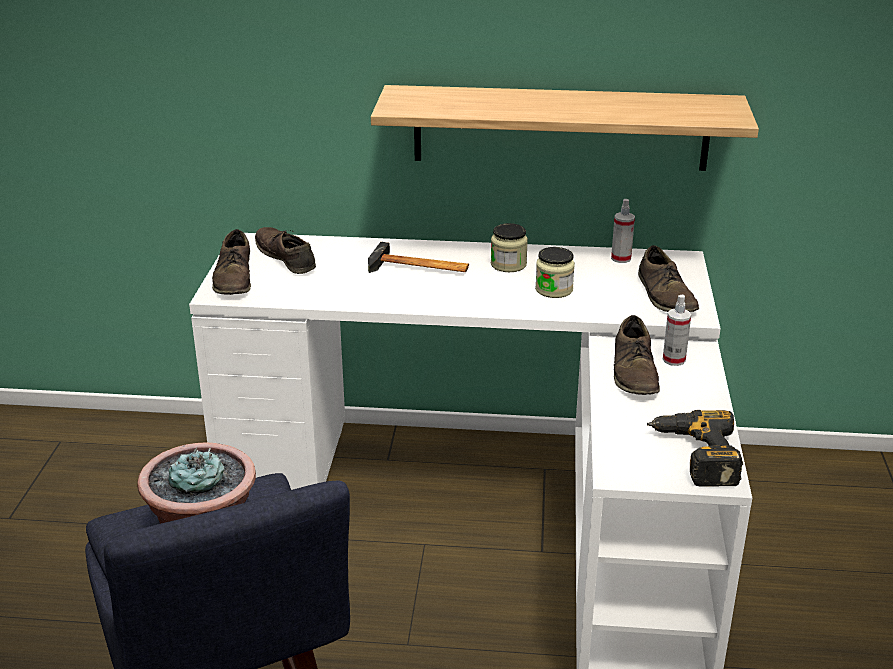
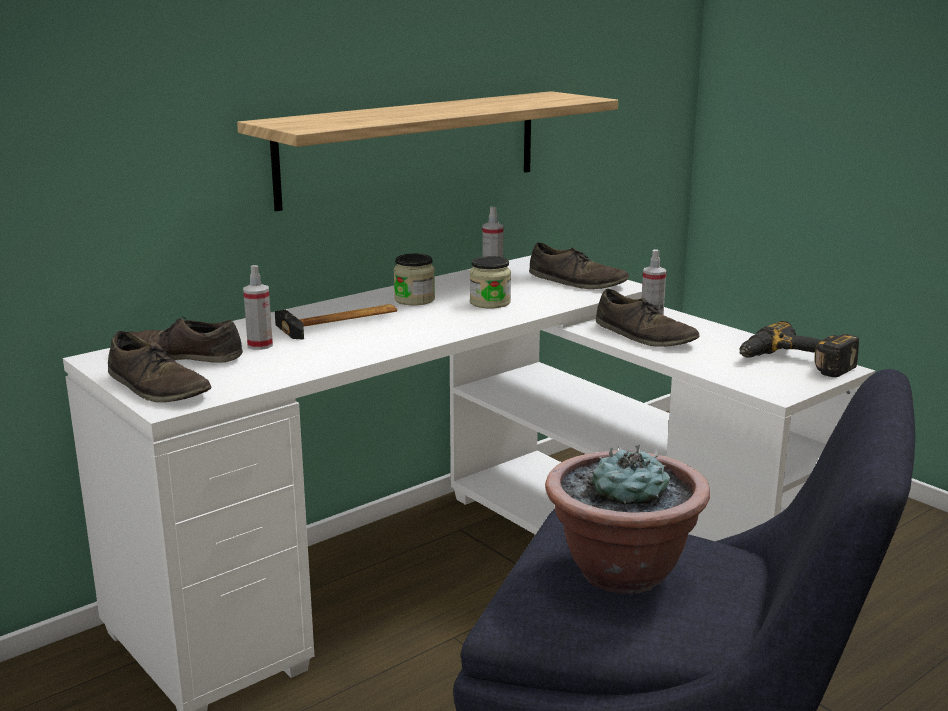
camera: 45 degrees left, 10 degrees down
(341, 267) = (260, 345): none -> spray bottle

